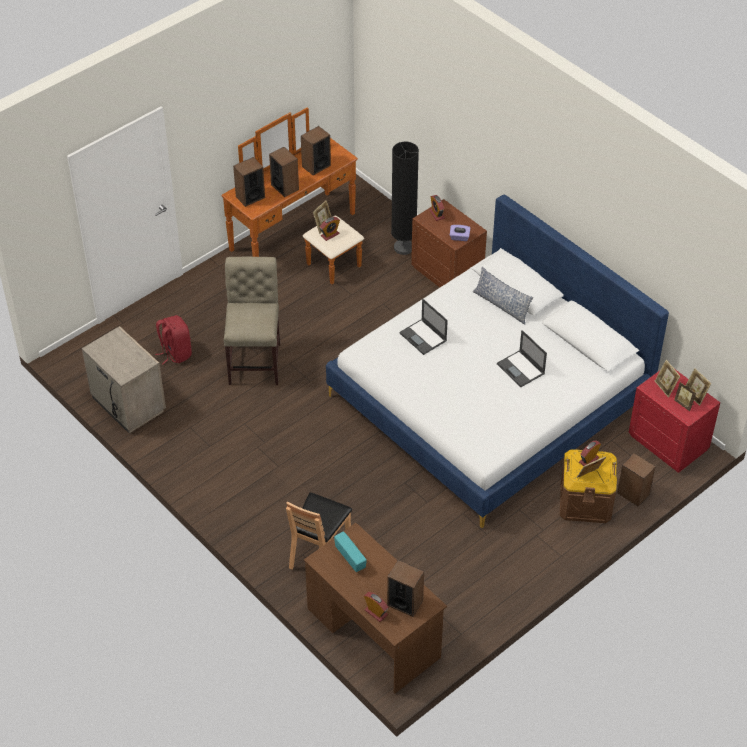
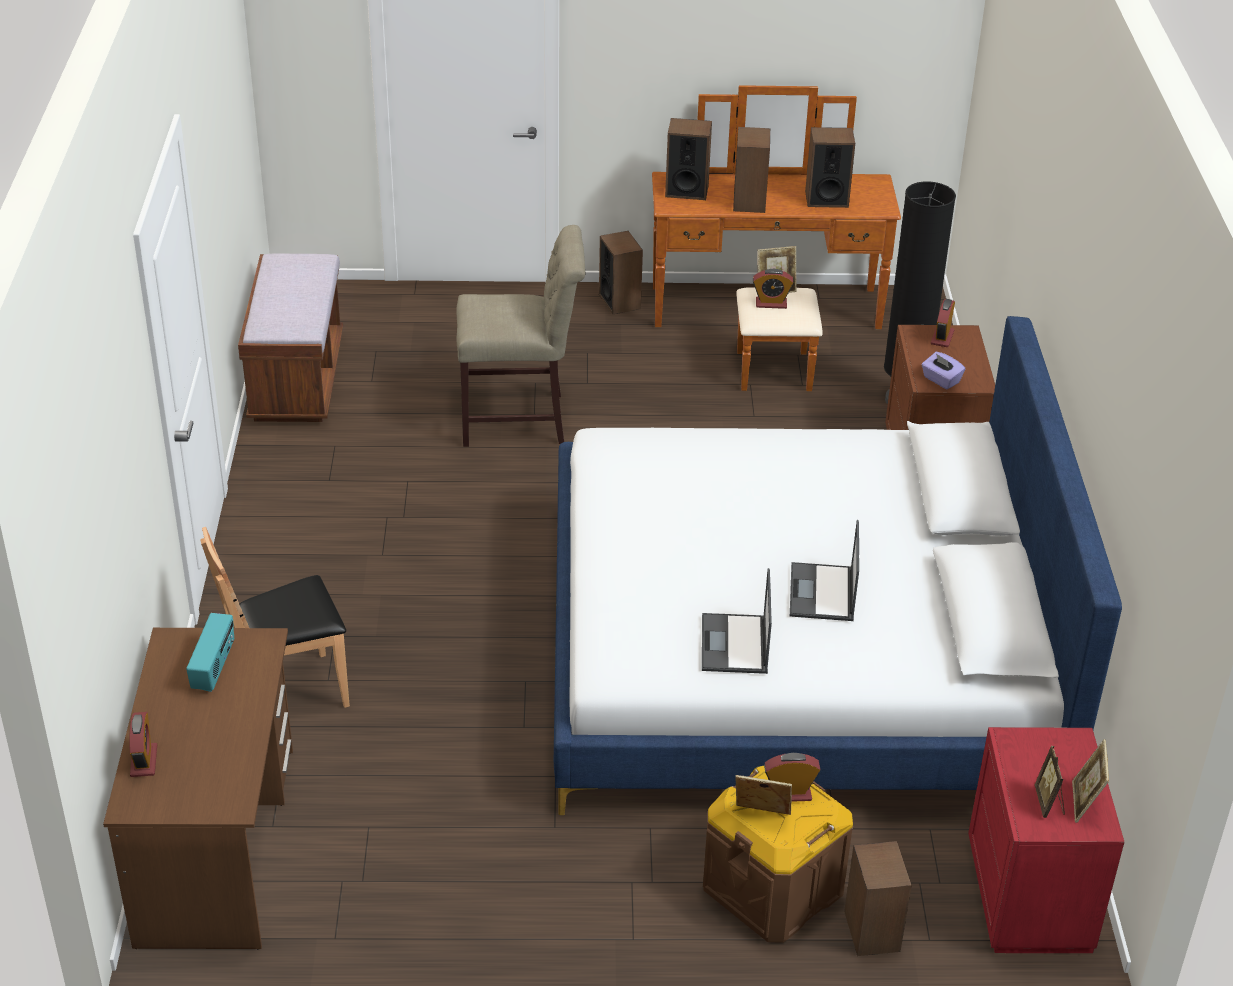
camera: 40 degrees right, 10 degrees down
(127, 404) = (297, 379): beige nightstand -> brown bench
(175, 353) = (431, 357): red backpack -> none
(255, 360) = (520, 420): beige chair -> beige chair turned 45 degrees clockwise
(405, 602) = (201, 777): speaker -> speaker (620, 301)
(423, 337) = (720, 470): laptop -> laptop (734, 645)
(501, 305) = (902, 498): pillow -> none
(665, 388) = (1042, 758): picture frame -> none

